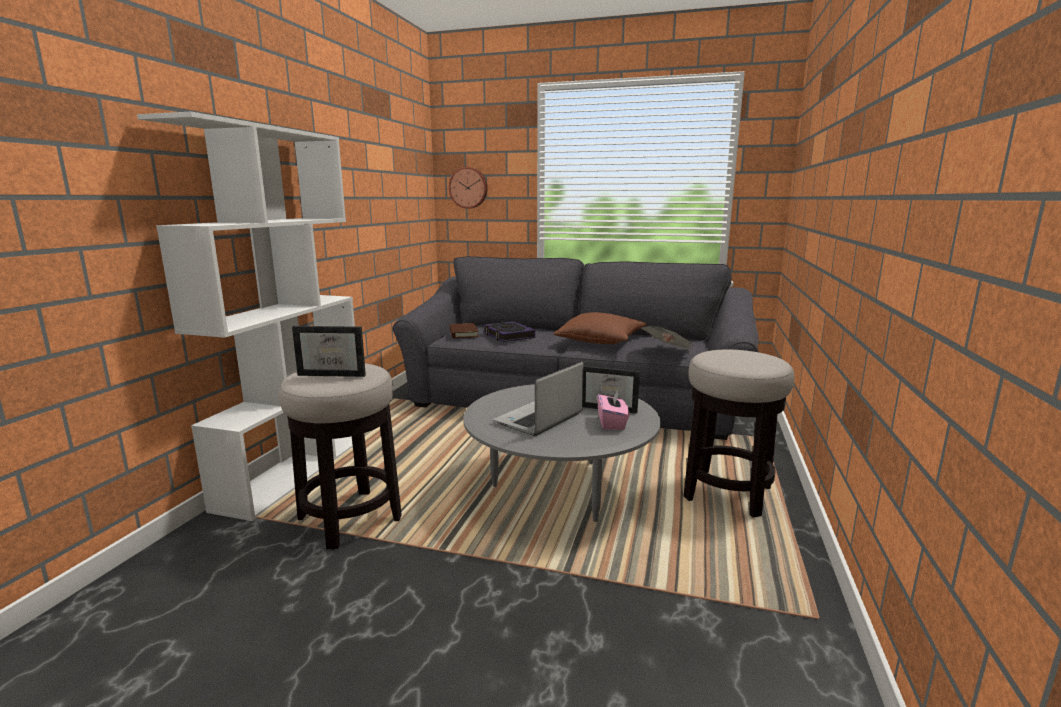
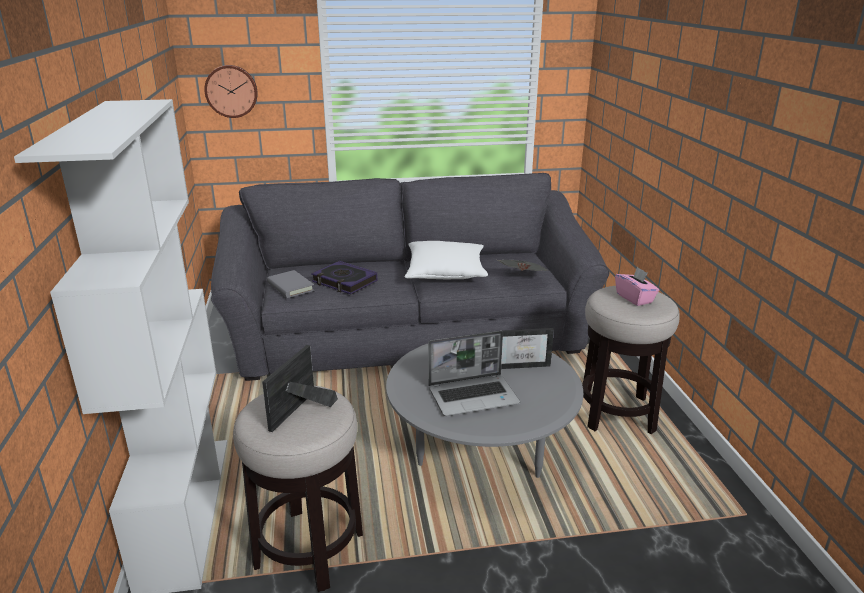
camera: 25 degrees left, 10 degrees up
(335, 373) = (298, 413): picture frame -> picture frame turned 135 degrees clockwise
(463, 333) = (290, 287): brown book -> grey book
(539, 419) = (474, 396): laptop -> laptop turned 120 degrees counterclockwise
(601, 341) = (445, 273): brown pillow -> white pillow
(612, 423) = (540, 384): pink tissue box -> pink tissue box (634, 298)

